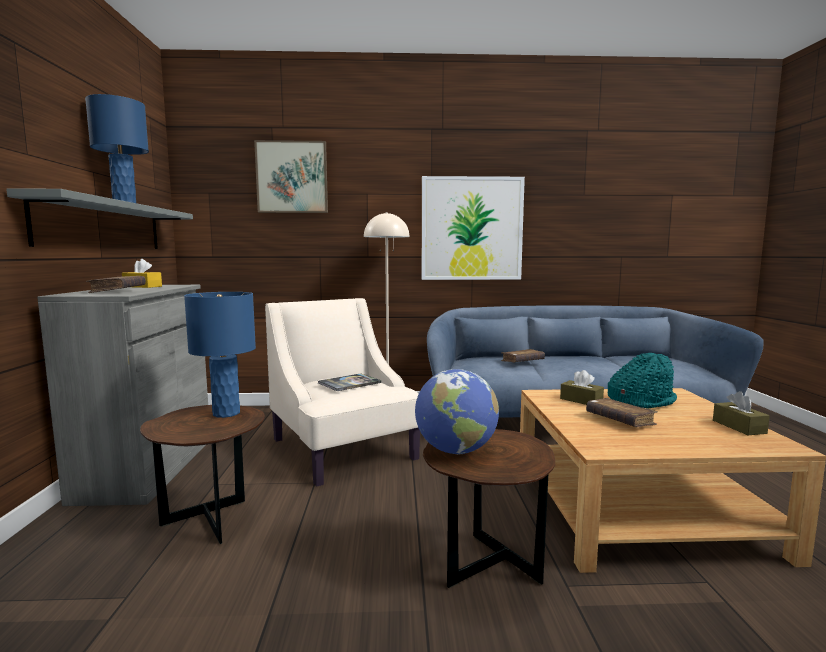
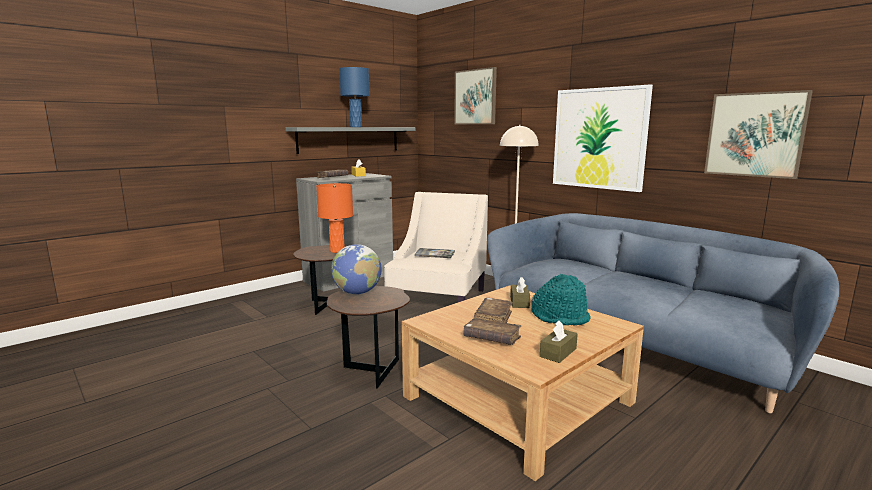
camera: 50 degrees right, 5 degrees up
(226, 413) = (337, 251): blue table lamp -> orange table lamp
(522, 361) = (587, 270): brown book -> brown book (492, 338)
(609, 223) = (755, 134): none -> picture

